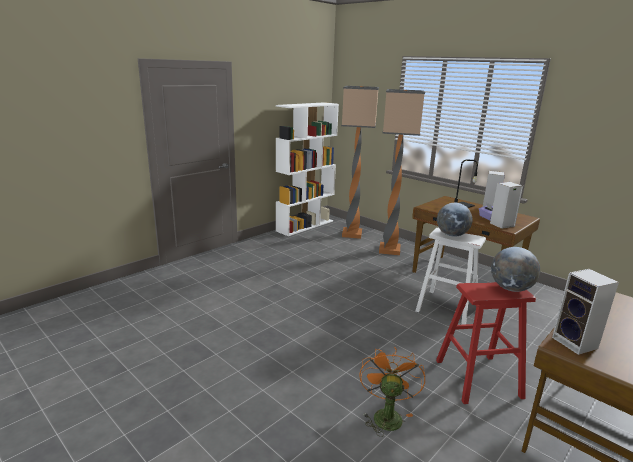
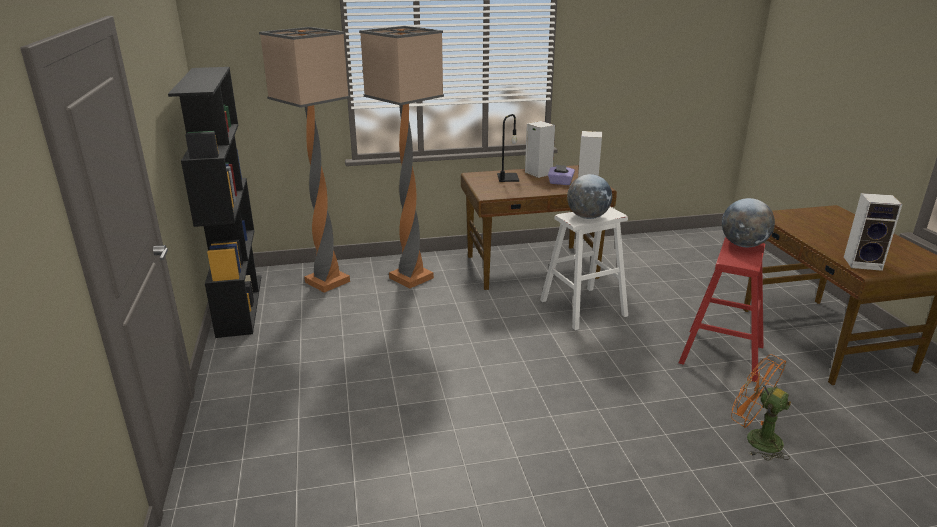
camera: 55 degrees left, 5 degrees up
(305, 226) = (239, 304): white bookcase -> black bookcase

